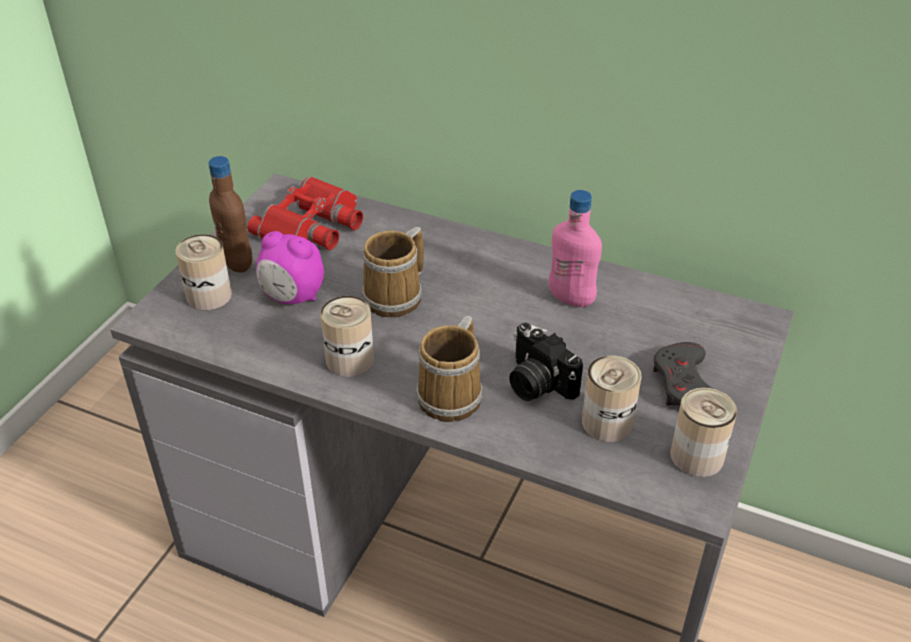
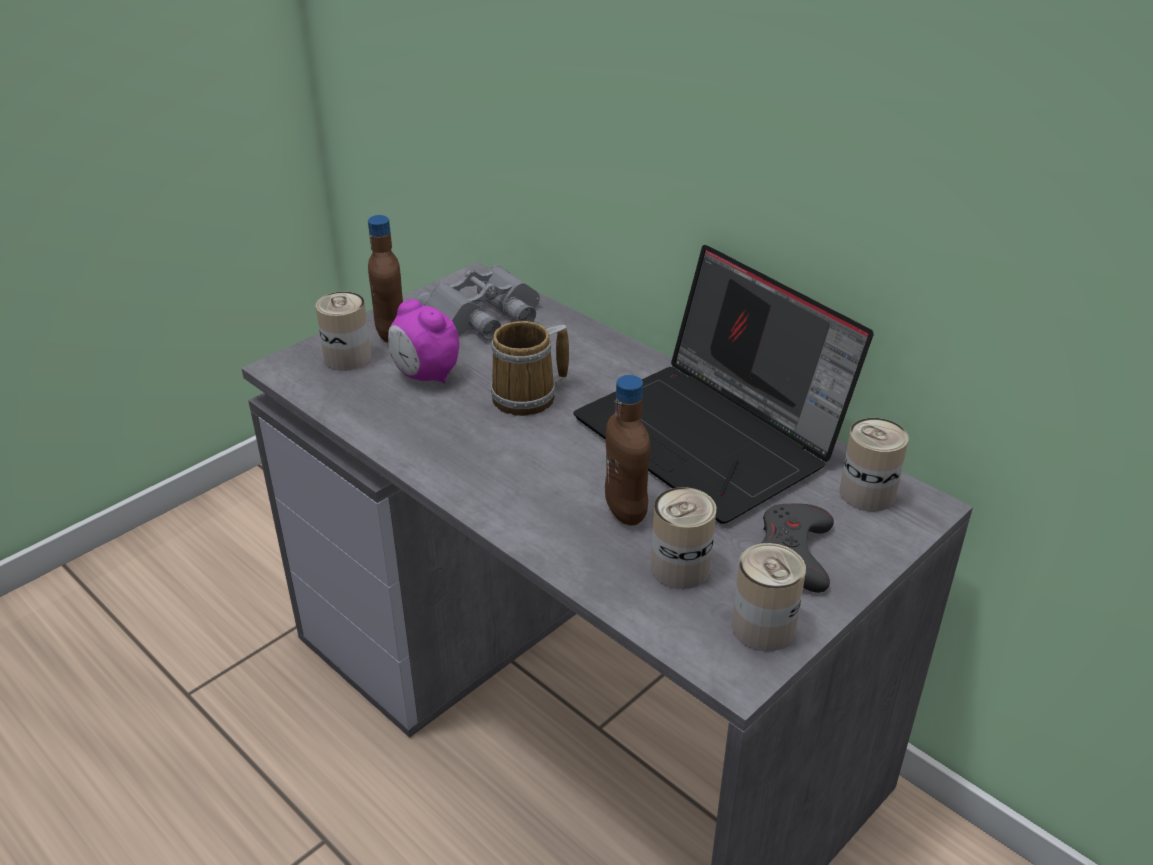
camera: 20 degrees right, 5 degrees down
(313, 226) = (485, 316): red binoculars -> grey binoculars
(350, 360) = (446, 444): can -> can (867, 493)
(453, 395) = (530, 501): mug -> none
(536, 383) = (625, 511): camera -> brown bottle
(571, 298) = (713, 437): pink bottle -> laptop

